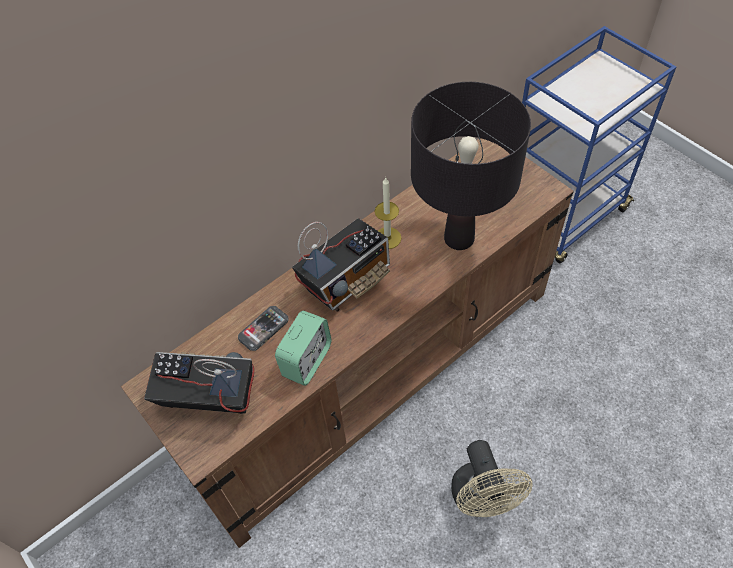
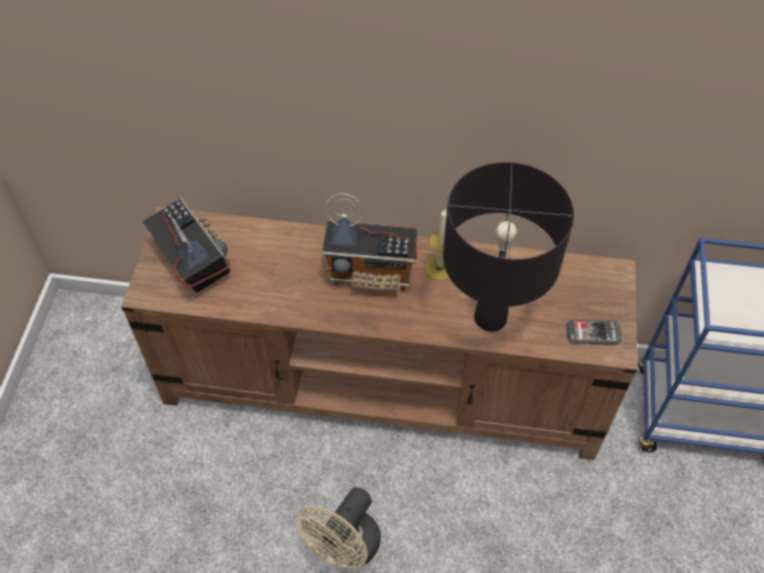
camera: 45 degrees right, 0 degrees up
(263, 329) = (278, 251): phone -> phone (593, 333)
(307, 361) = (276, 298): alarm clock -> none

